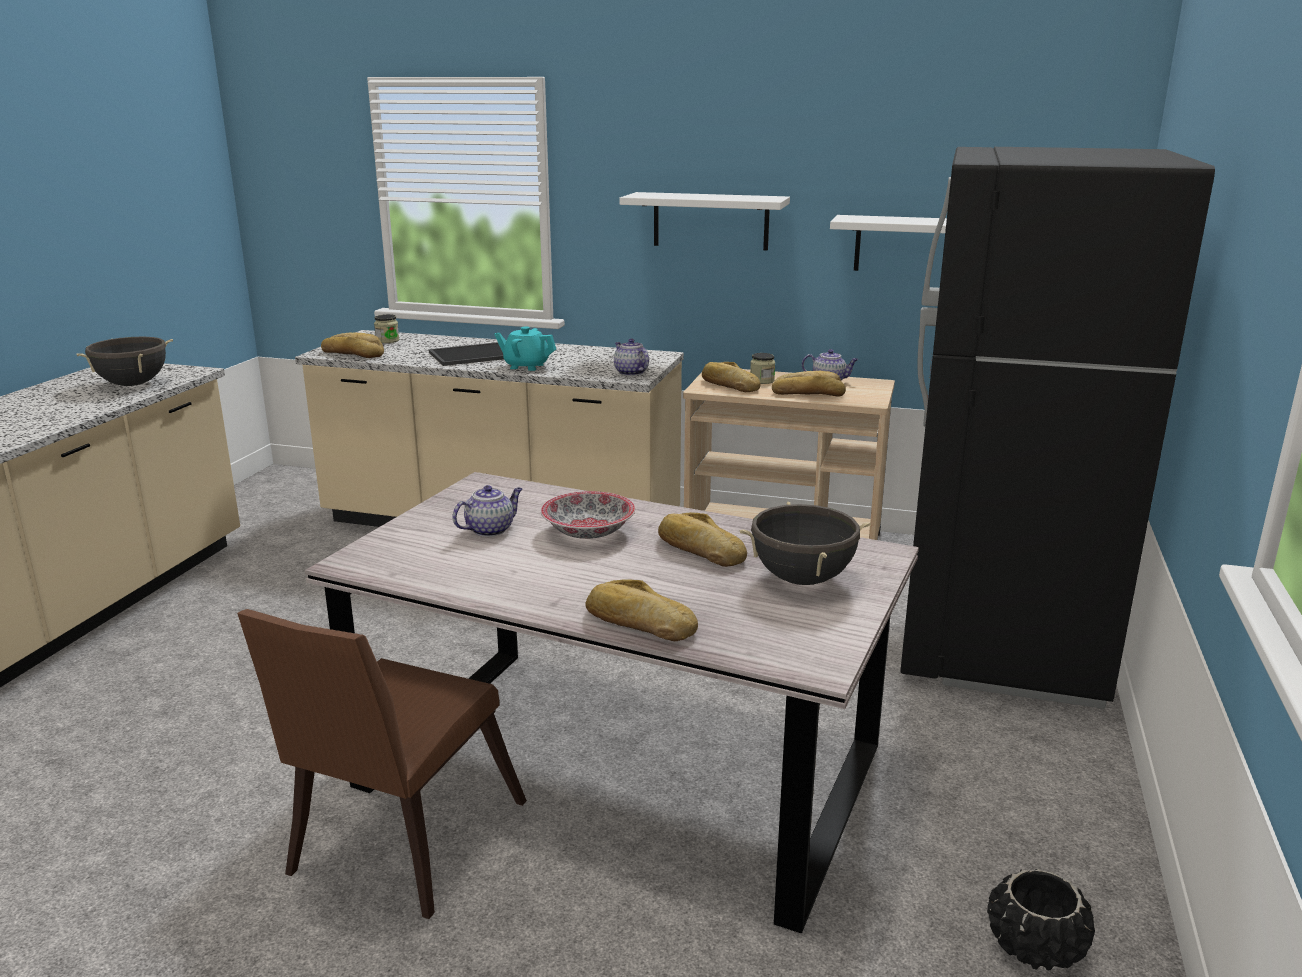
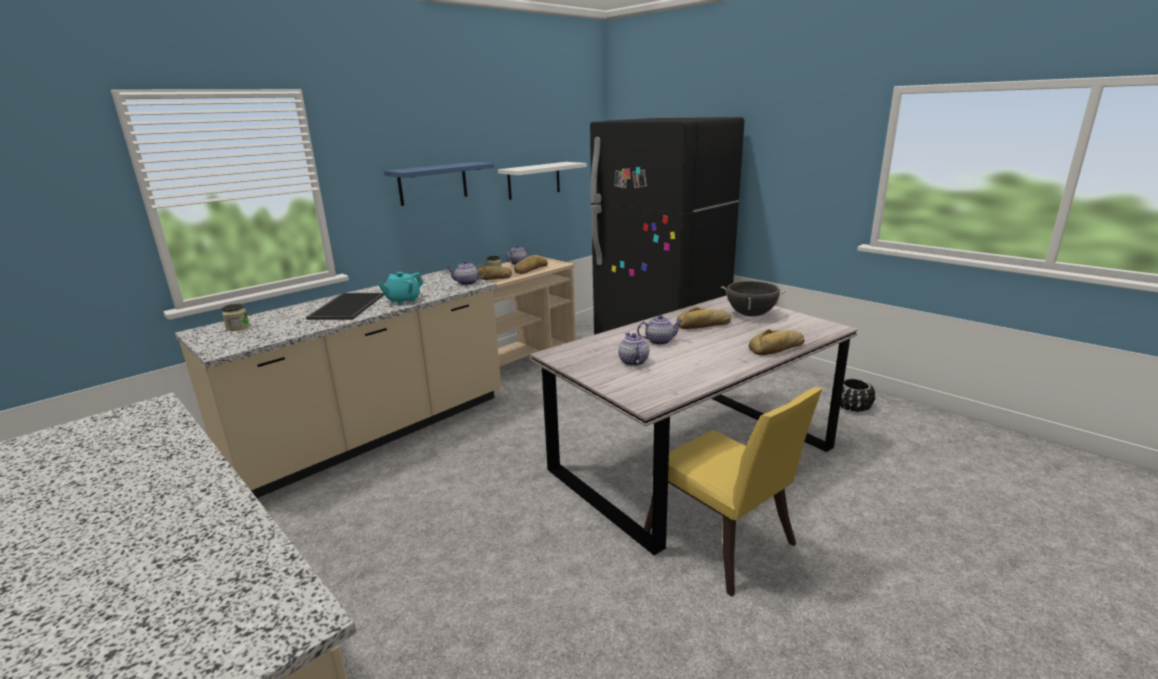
camera: 60 degrees left, 0 degrees up
(133, 384) = (135, 437): black cooking pot -> none
(353, 353) = (250, 341): bread -> none
(398, 845) = (724, 545): brown chair -> yellow chair
(589, 532) = (660, 341): bowl -> teapot
(710, 221) = (433, 183): white shelf -> blue shelf

